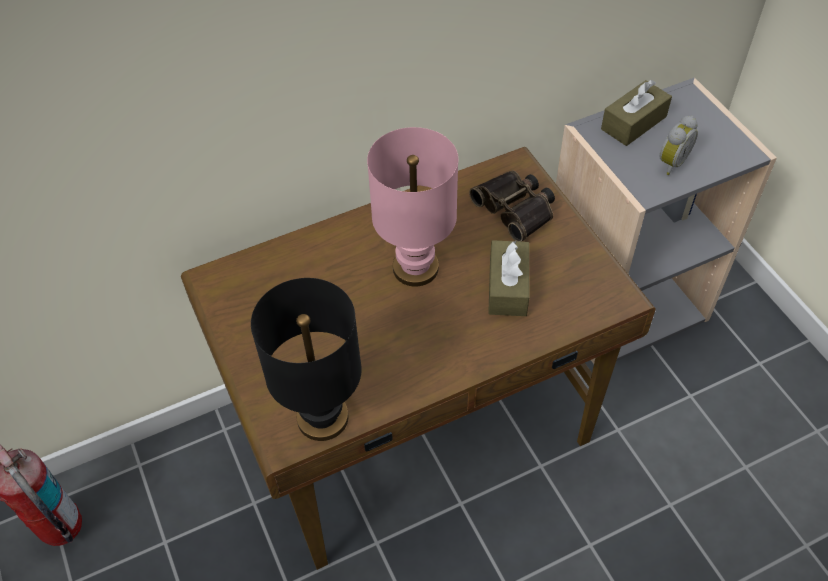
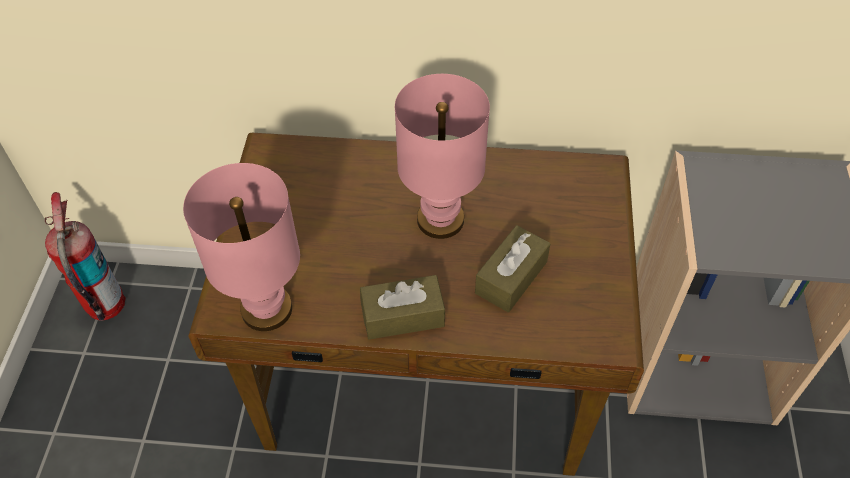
camera: 30 degrees right, 0 degrees up
(323, 419) = (266, 310): black table lamp -> pink table lamp
(516, 209) = (573, 209): binoculars -> none
(633, 123) = (749, 179): brown tissue box -> brown tissue box (403, 316)
(670, 162) = (759, 234): alarm clock -> none

